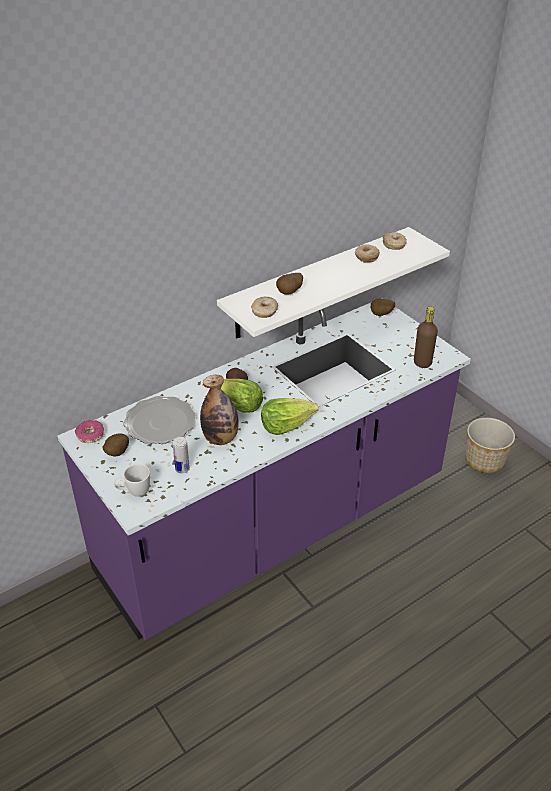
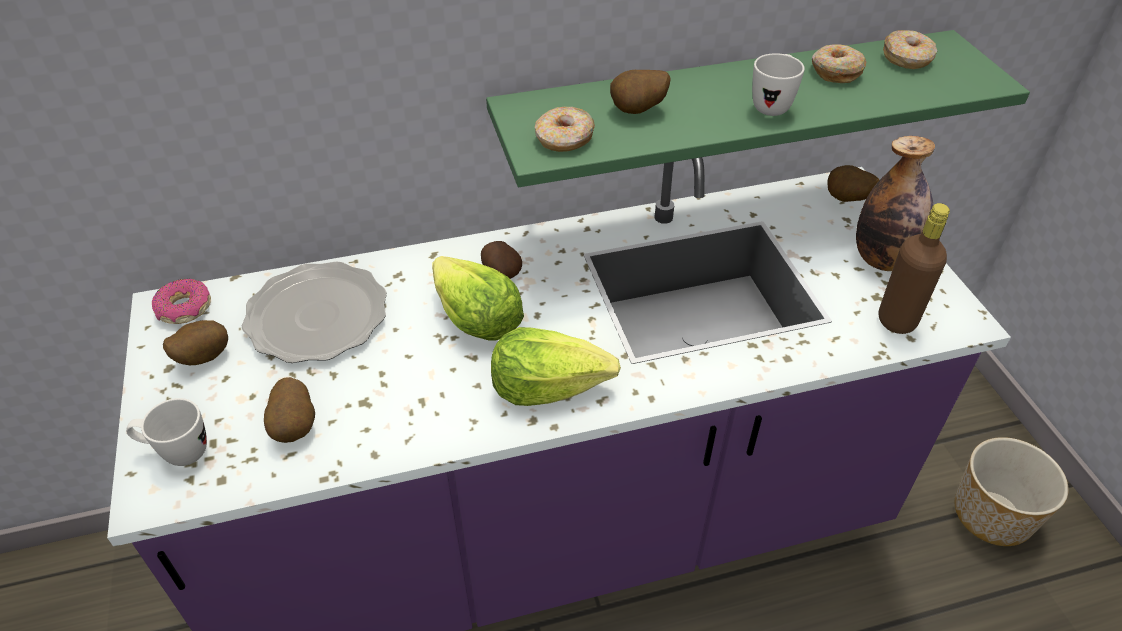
camera: 20 degrees right, 5 degrees up
(182, 469) = (296, 427): can -> potato
(220, 438) = (406, 380): bottle -> bottle (883, 260)
(318, 283) = (725, 108): white shelf -> green shelf
(346, 278) = (773, 105): none -> white mug

